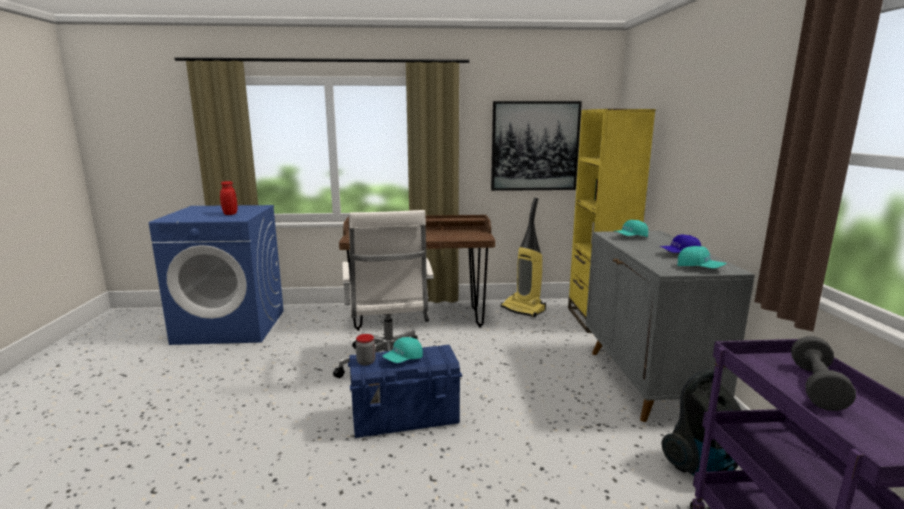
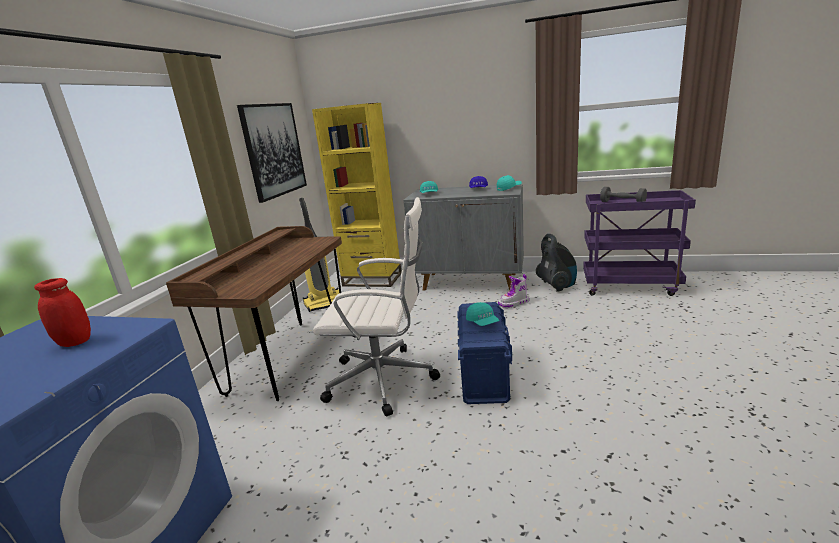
camera: 70 degrees left, 5 degrees up
(366, 362) = (482, 338): jar -> none
(599, 426) = (514, 303): none -> boot

